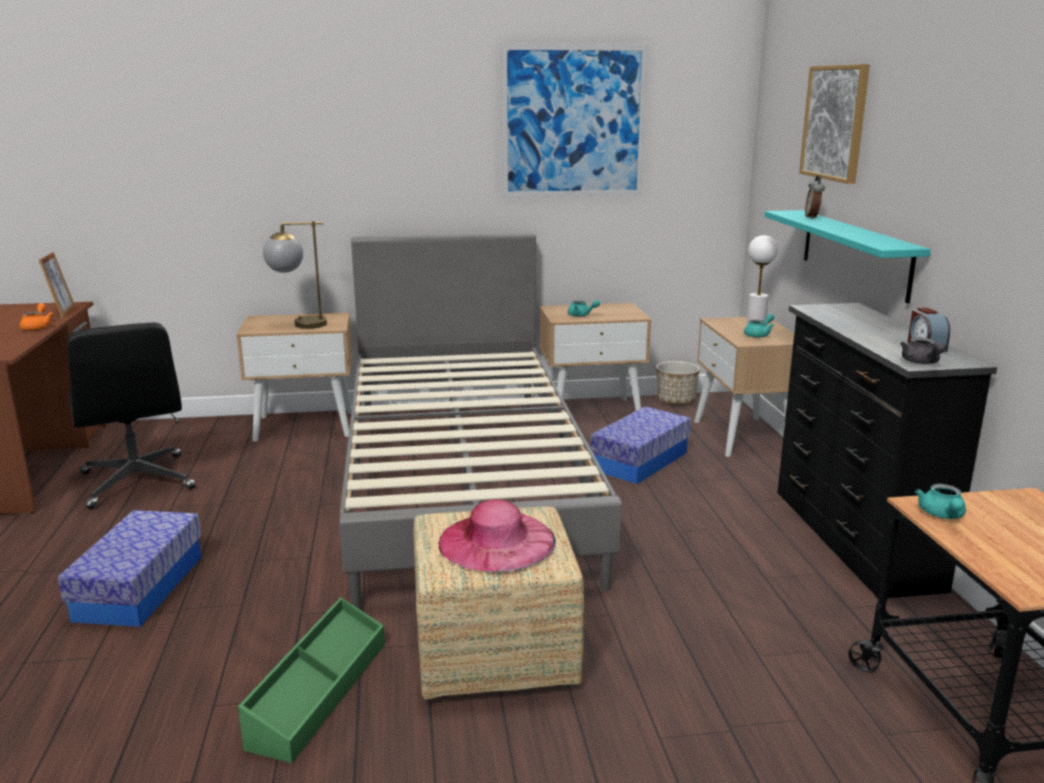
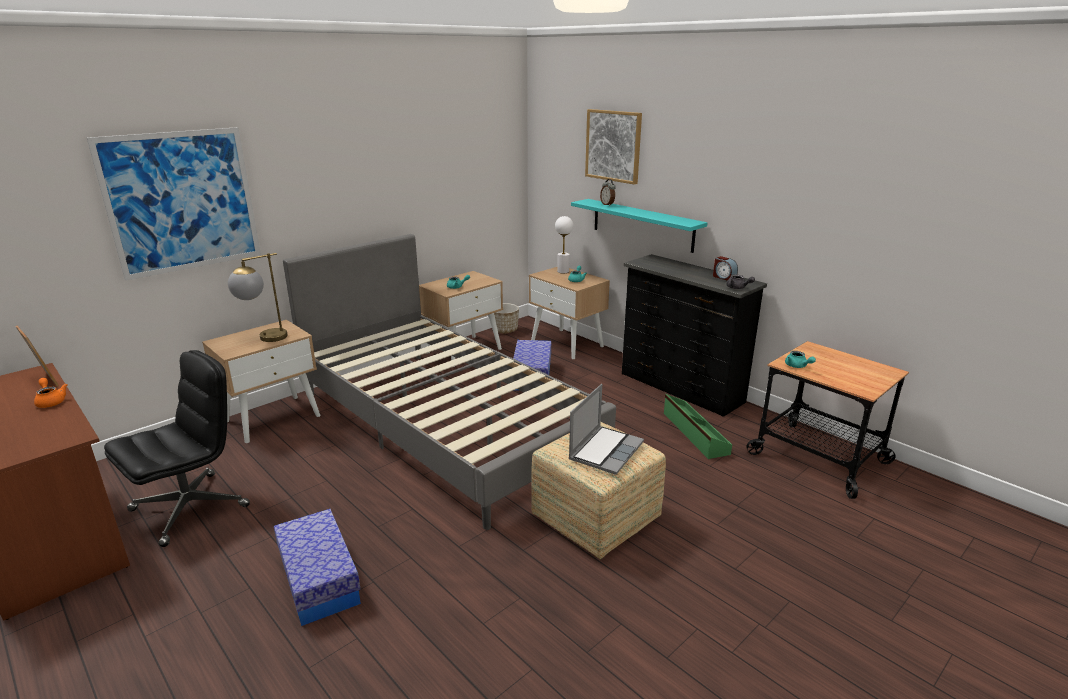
camera: 35 degrees left, 5 degrees up
(138, 482) = (191, 507): black office chair -> black office chair turned 75 degrees counterclockwise
(318, 692) = (533, 585): green storage box -> green storage box (694, 433)
(496, 541) = (605, 450): pink hat -> laptop
(573, 122) = (426, 149): picture -> picture (182, 202)

